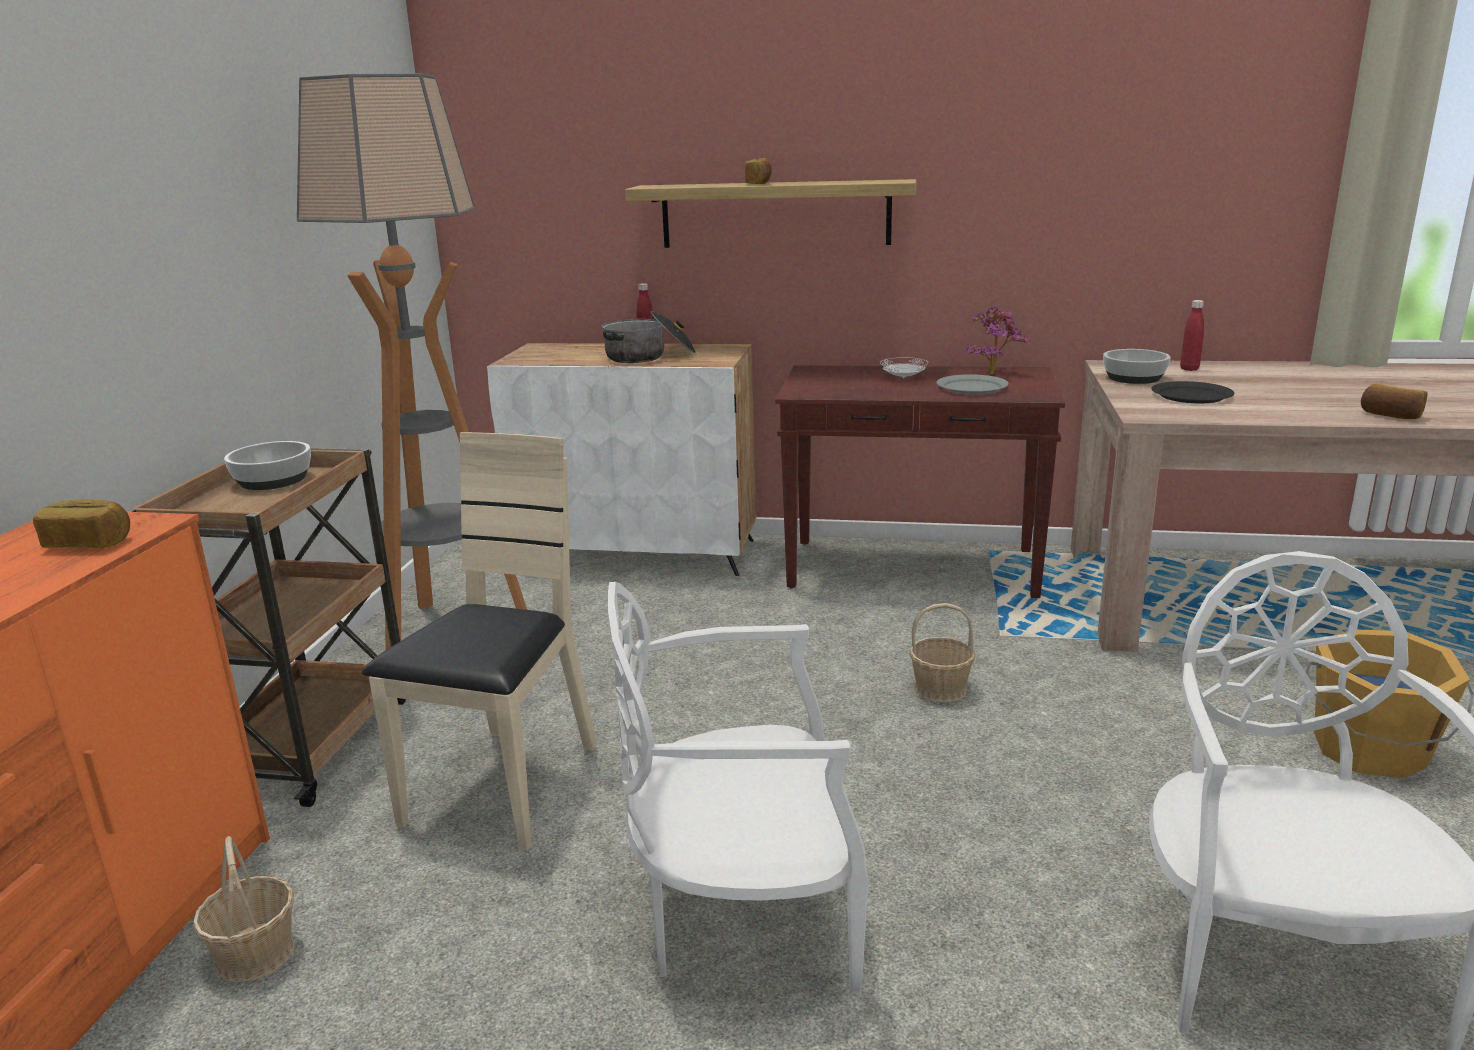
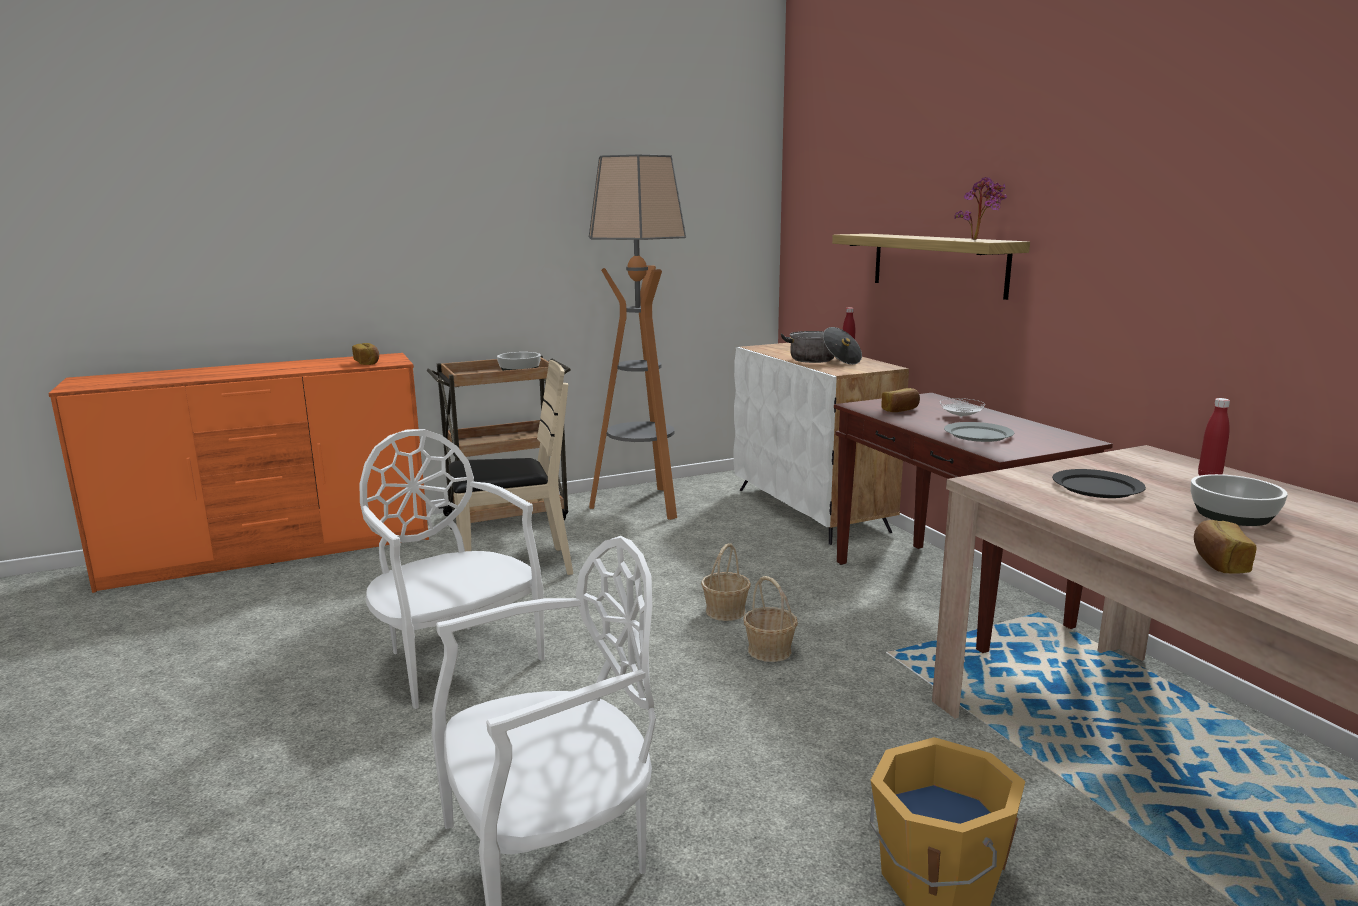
camera: 55 degrees right, 5 degrees down
(256, 953) = (354, 568): basket -> basket (726, 611)
(758, 183) = (913, 236): bread -> bread (900, 410)
(993, 373) = (1040, 433): potted plant -> potted plant (979, 240)
(1134, 378) = (1115, 465): bowl -> bowl (1232, 515)

